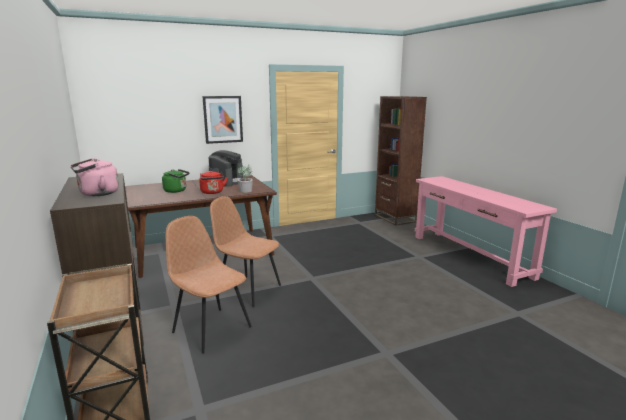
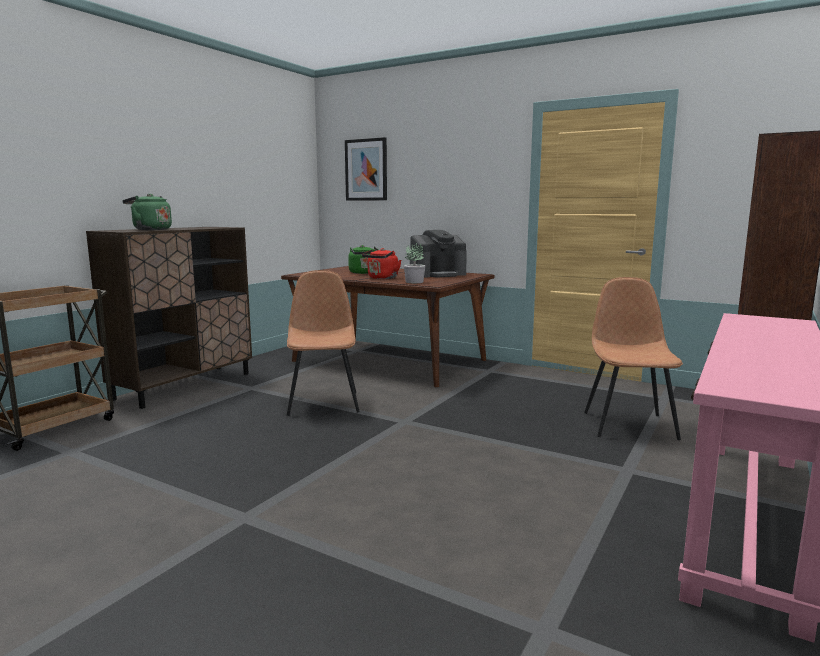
camera: 55 degrees right, 5 degrees down
(97, 194) = (150, 229): pink kettle -> green kettle
(211, 328) = (220, 413): brown chair -> brown chair (629, 424)
(223, 119) = (461, 189): picture -> picture (366, 170)

